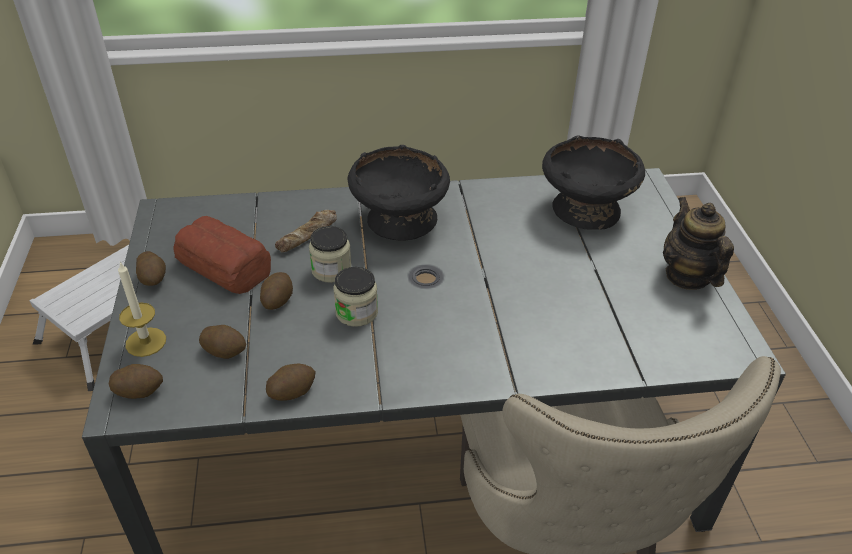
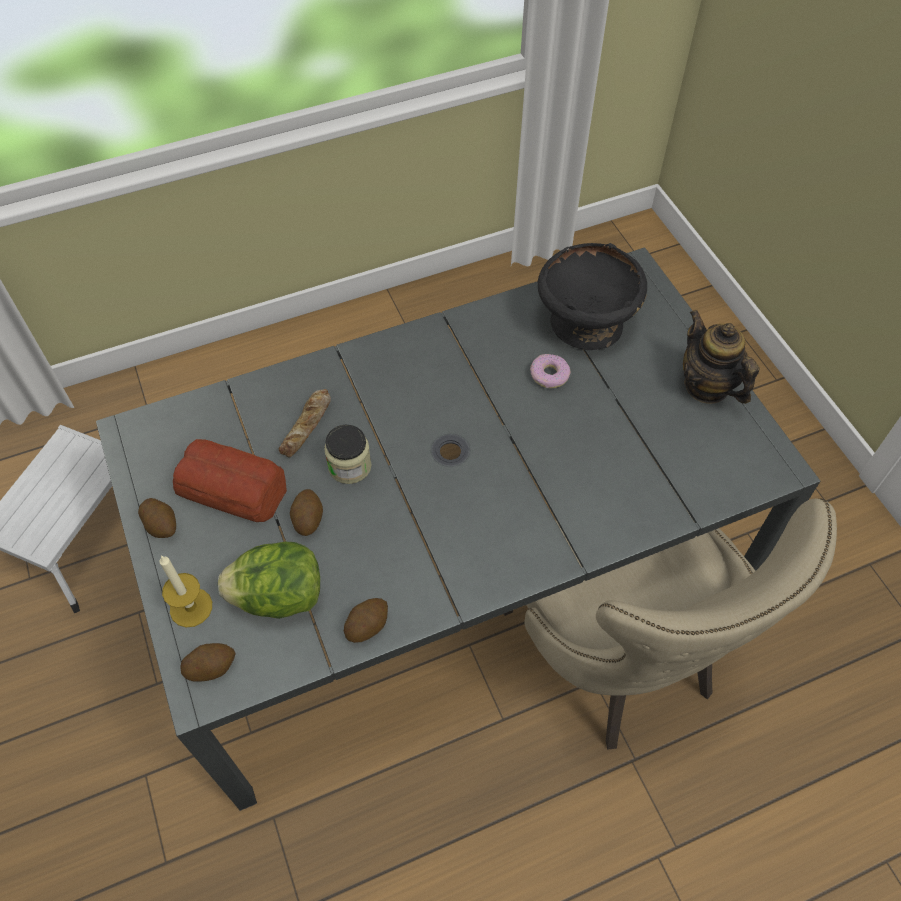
camera: 15 degrees left, 15 degrees up
(225, 351) = (279, 596): potato -> lettuce
(356, 312) = (396, 514): jar -> none
(399, 220) = (397, 382): black bowl -> none
(537, 240) = (549, 375): none -> donut

